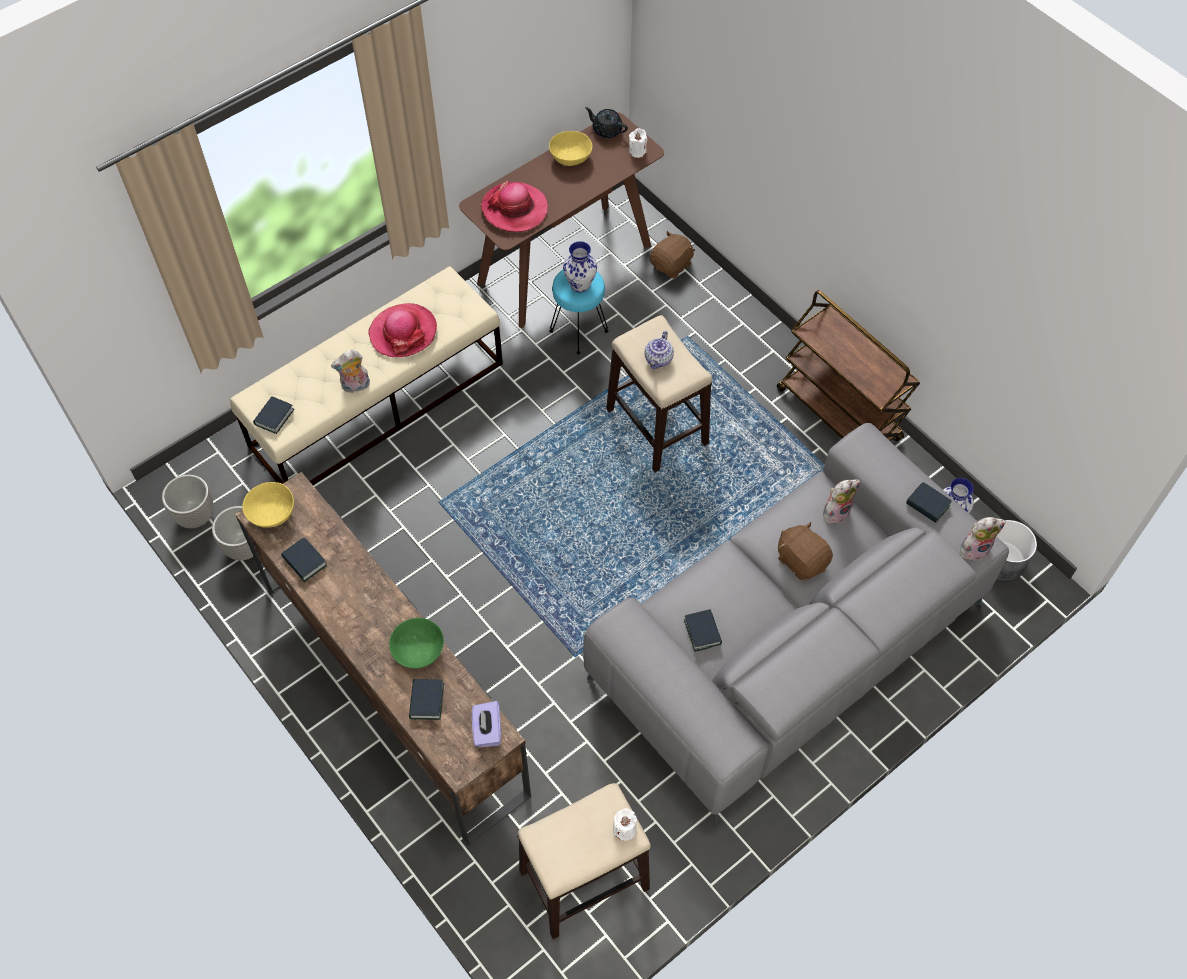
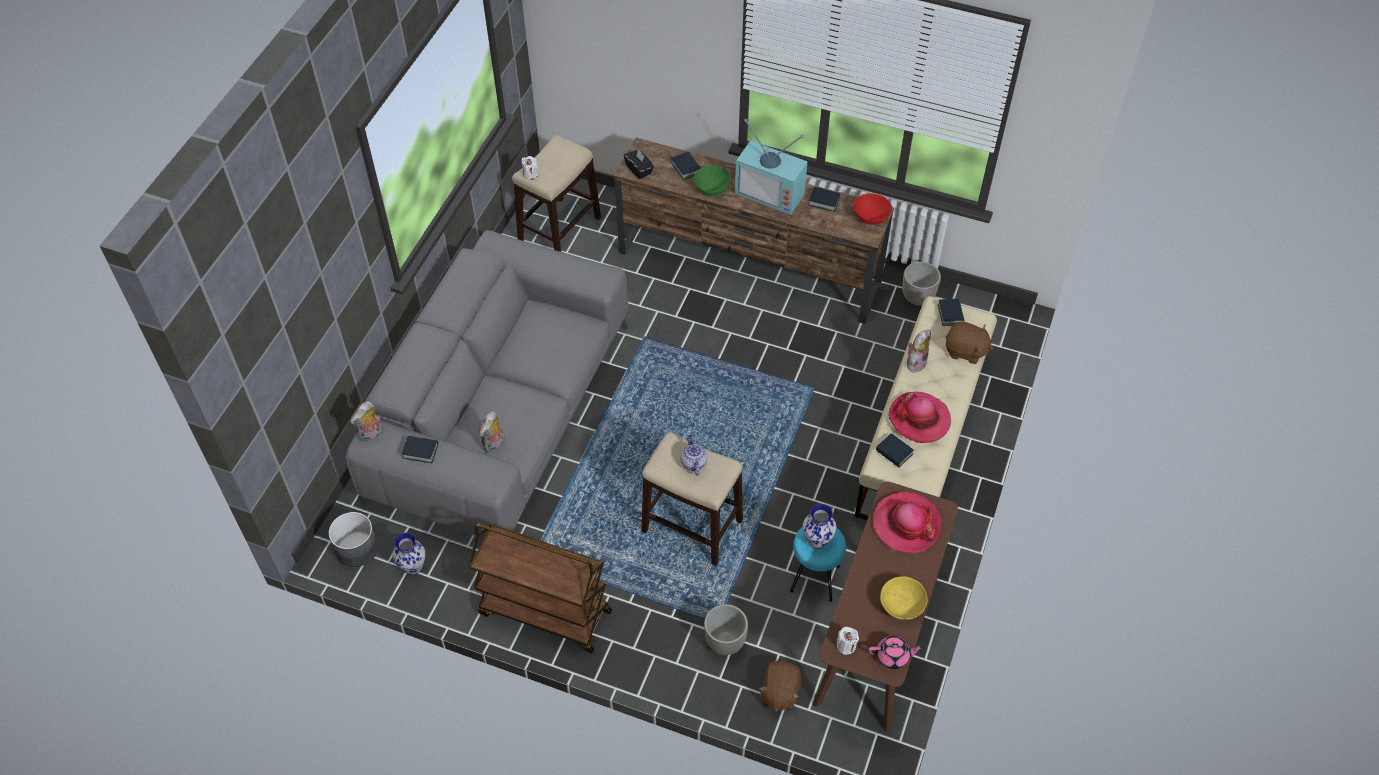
camera: 150 degrees right, 5 degrees down
(196, 516) = (969, 301): planter -> planter (724, 643)
(272, 513) = (871, 216): yellow bowl -> red bowl
(352, 607) = (772, 192): none -> television
(487, 730) = (639, 170): purple tissue box -> black tissue box
(606, 130) = (893, 656): black teapot -> pink teapot
(702, 632) = (550, 322): book -> book (894, 453)
(802, 560) = (504, 399): brown plush toy -> brown plush toy (965, 351)

